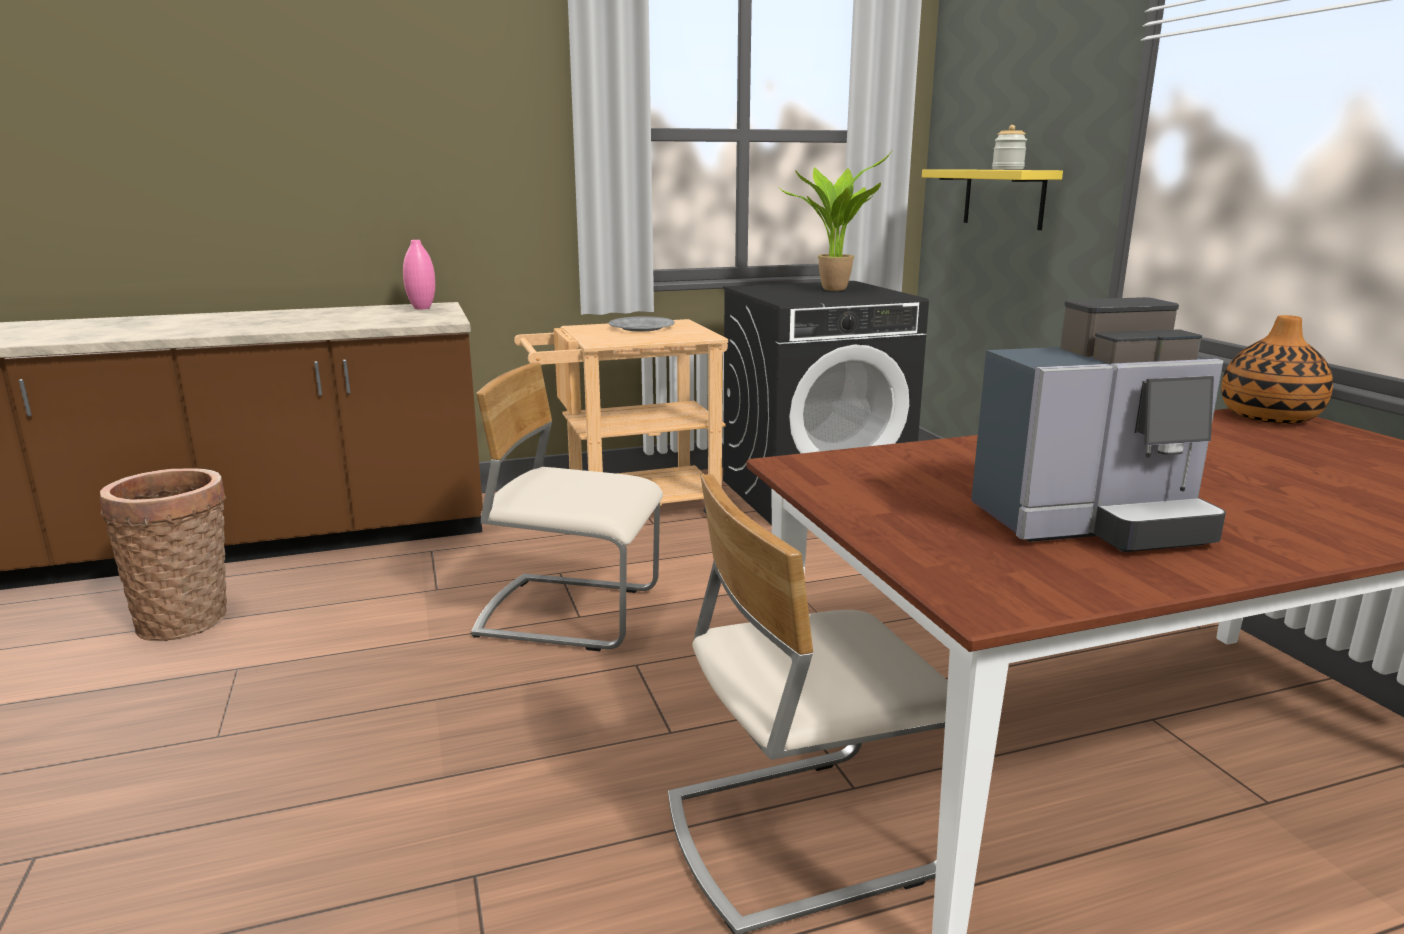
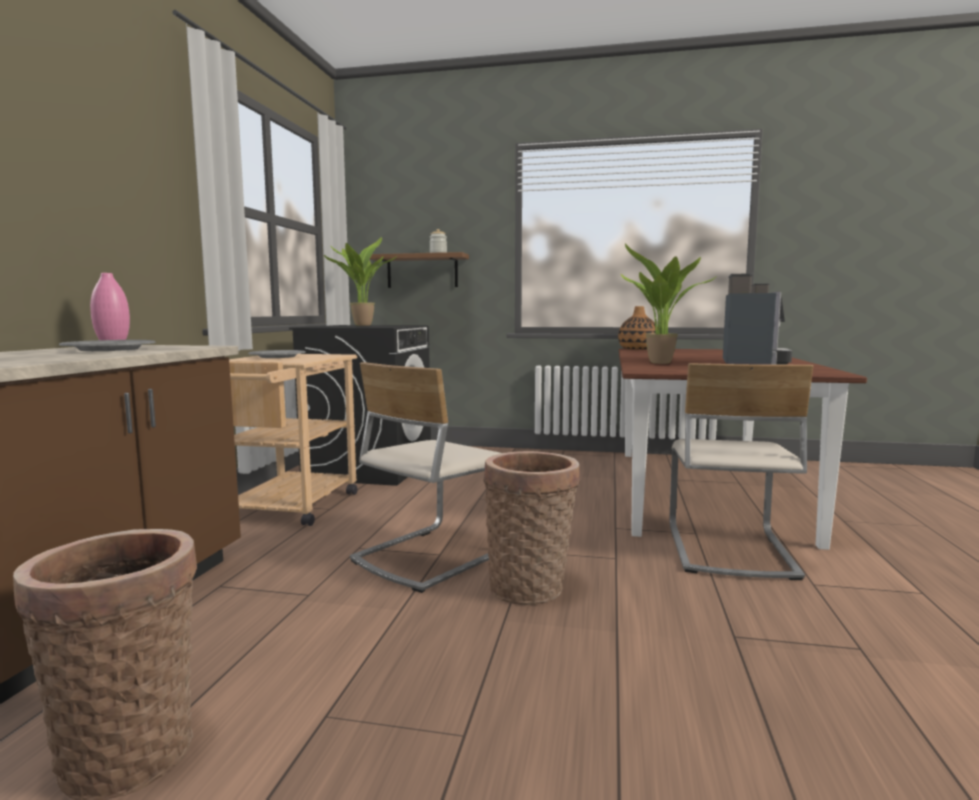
camera: 60 degrees left, 10 degrees down
(375, 316) = (108, 350): none -> grey plate
(530, 692) = (530, 587): none -> basket
(957, 462) = (661, 363): none -> potted plant
(1003, 198) = (422, 271): yellow shelf -> brown shelf

